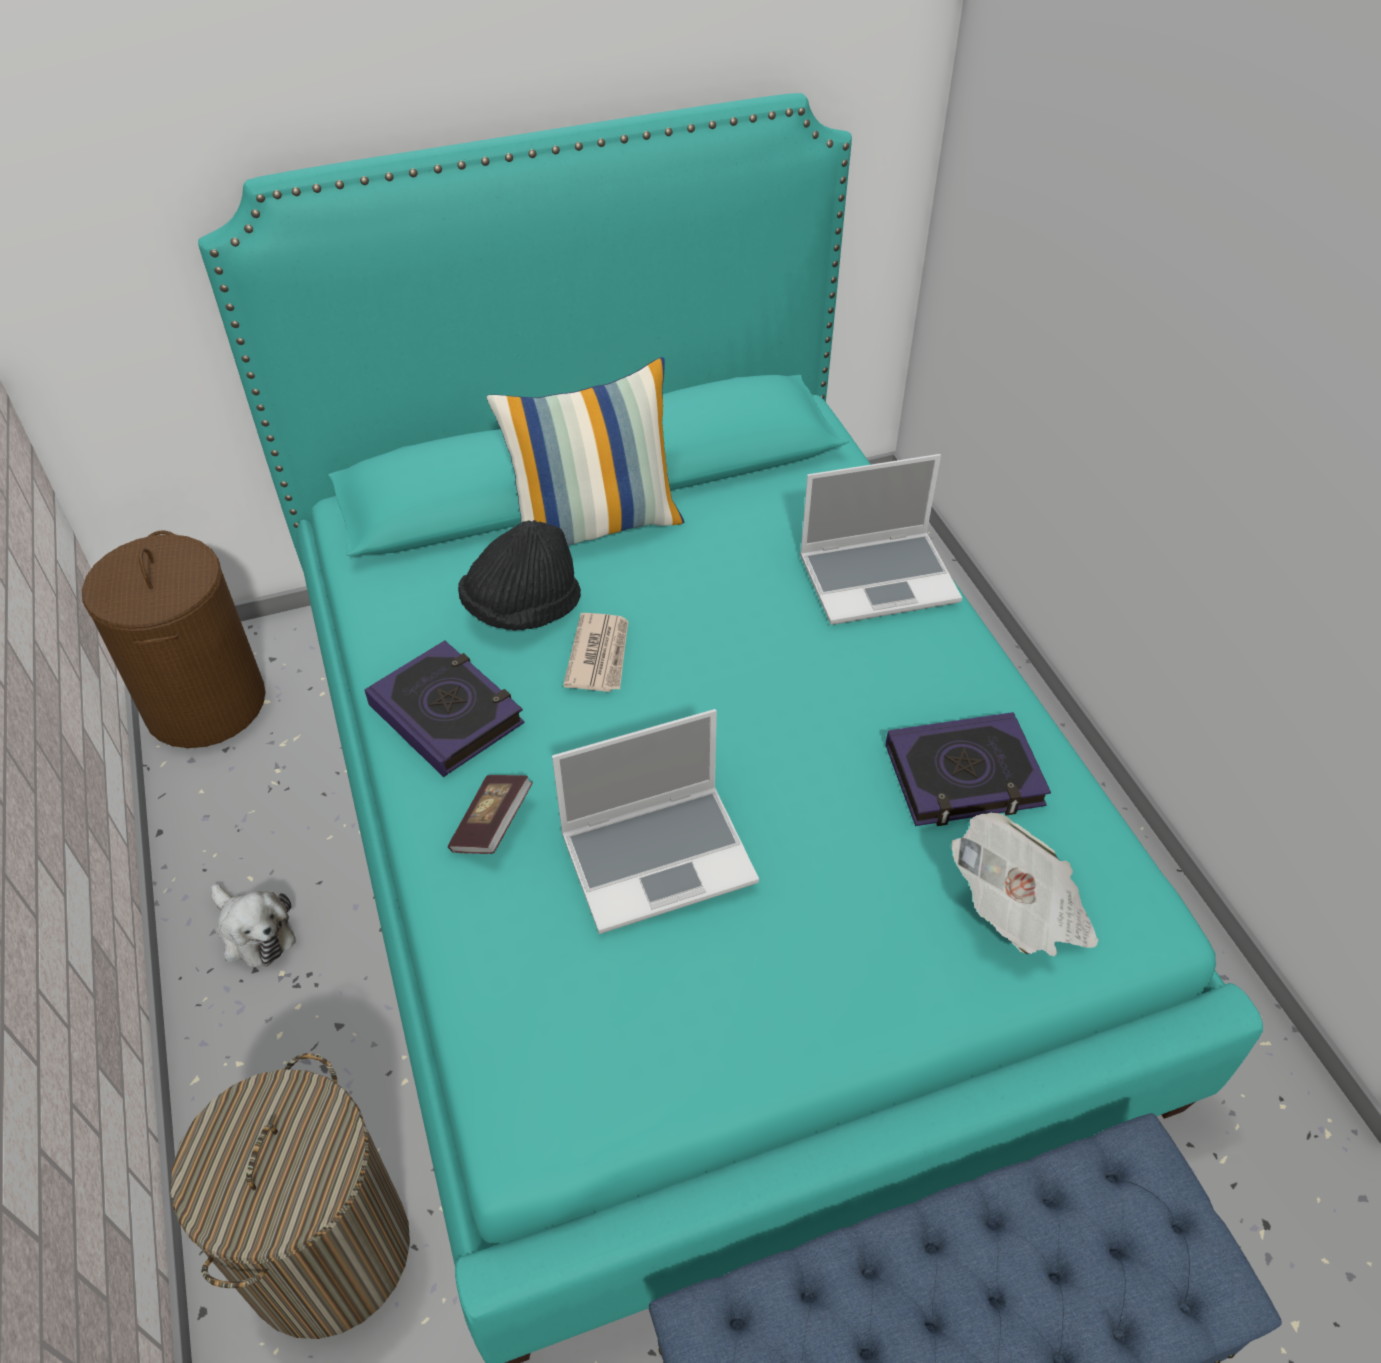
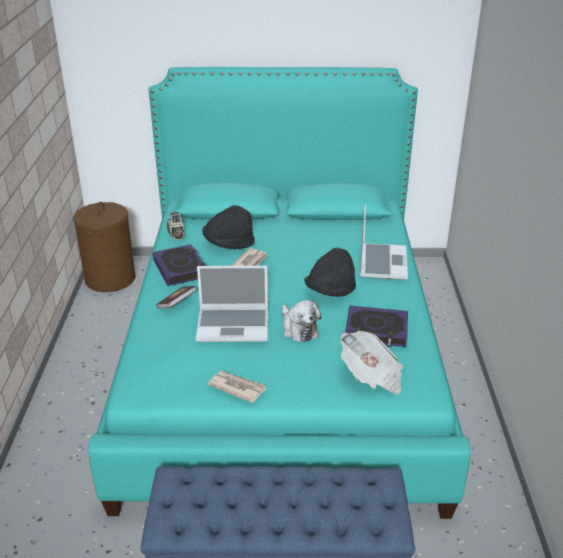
camera: 20 degrees right, 15 degrees down
(253, 932) = (89, 354): plush toy -> plush toy (298, 329)
(328, 1250) = (63, 459): laundry basket -> none
(384, 611) = (176, 235): none -> camera
(595, 525) = (273, 225): pillow -> none
(755, 1040) = (237, 387): none -> newspaper
(815, 691) = (330, 291): none -> black hat
(879, 578) = (382, 262): laptop -> laptop turned 90 degrees counterclockwise

